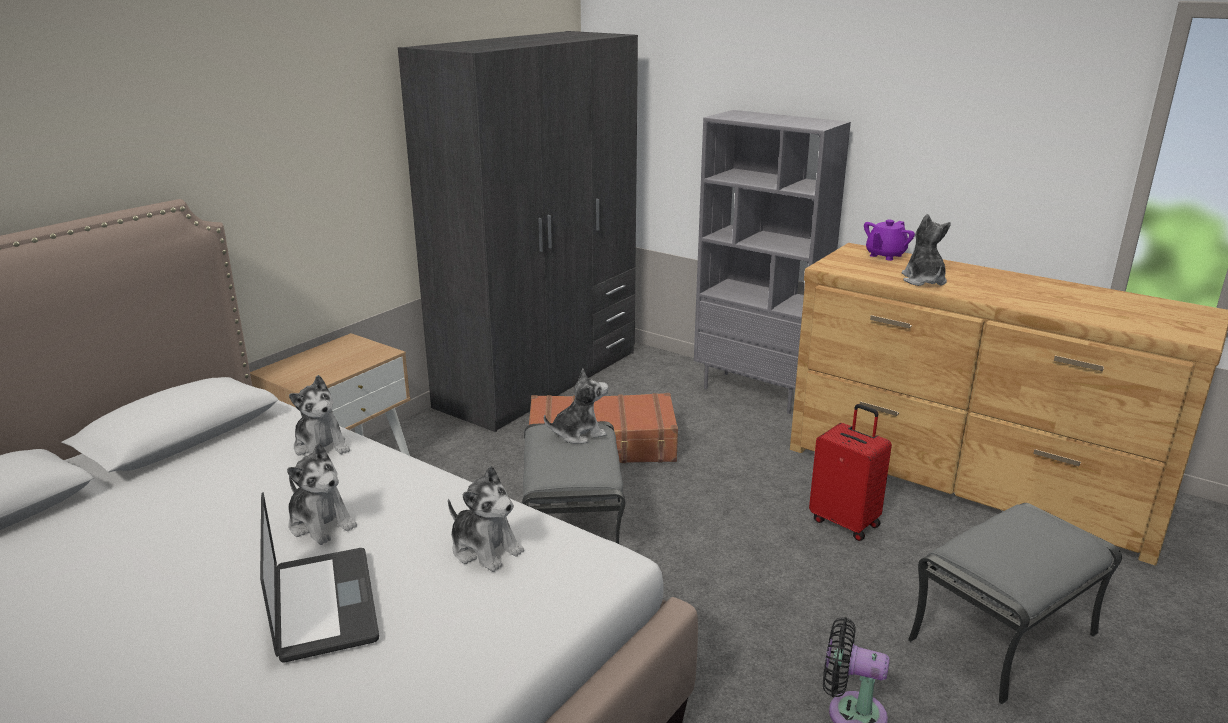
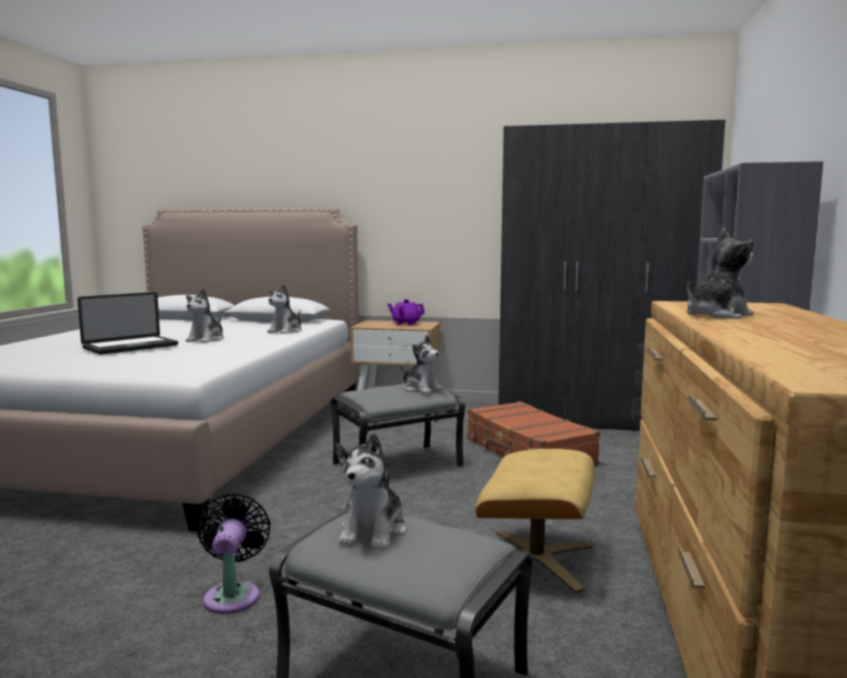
camera: 65 degrees right, 15 degrees down
(485, 549) = (192, 357): plush toy -> plush toy (373, 531)
(845, 522) = (537, 560): red suitcase -> beige ottoman
(885, 255) = (772, 308): purple teapot -> purple teapot (406, 323)

